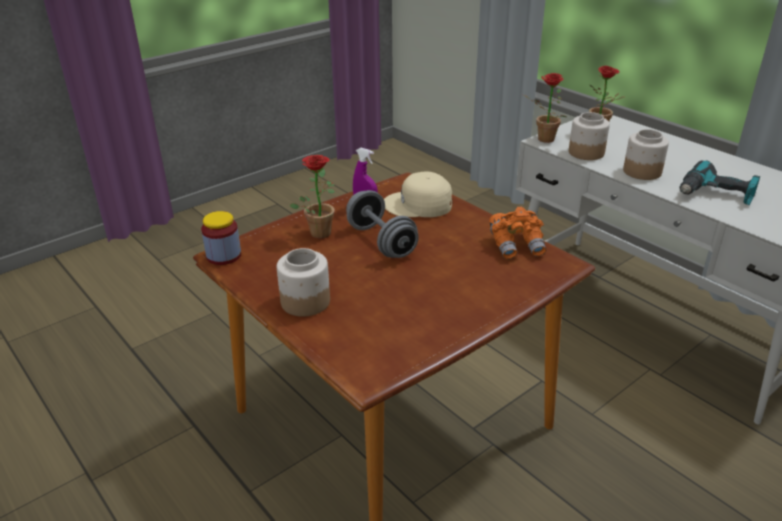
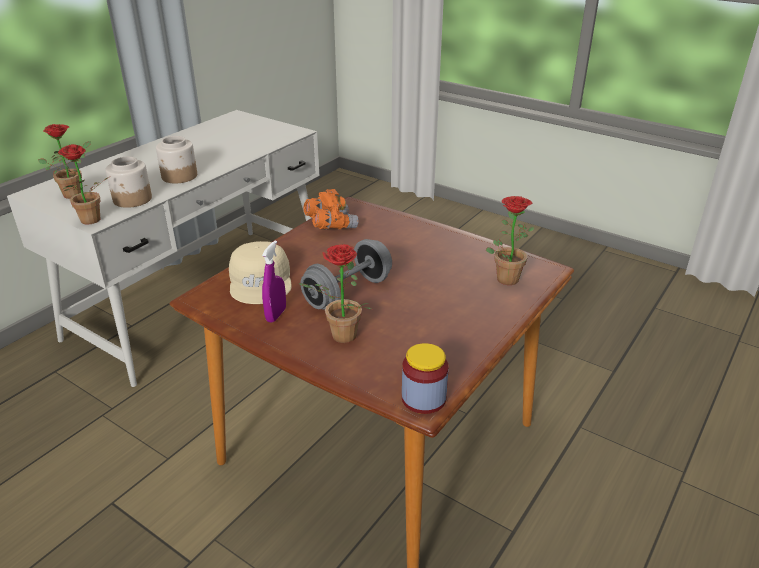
camera: 105 degrees left, 0 degrees up
(304, 302) = (476, 317): jar -> none
(366, 339) = (505, 276): none -> potted plant
(715, 195) = (224, 152): power drill -> none

